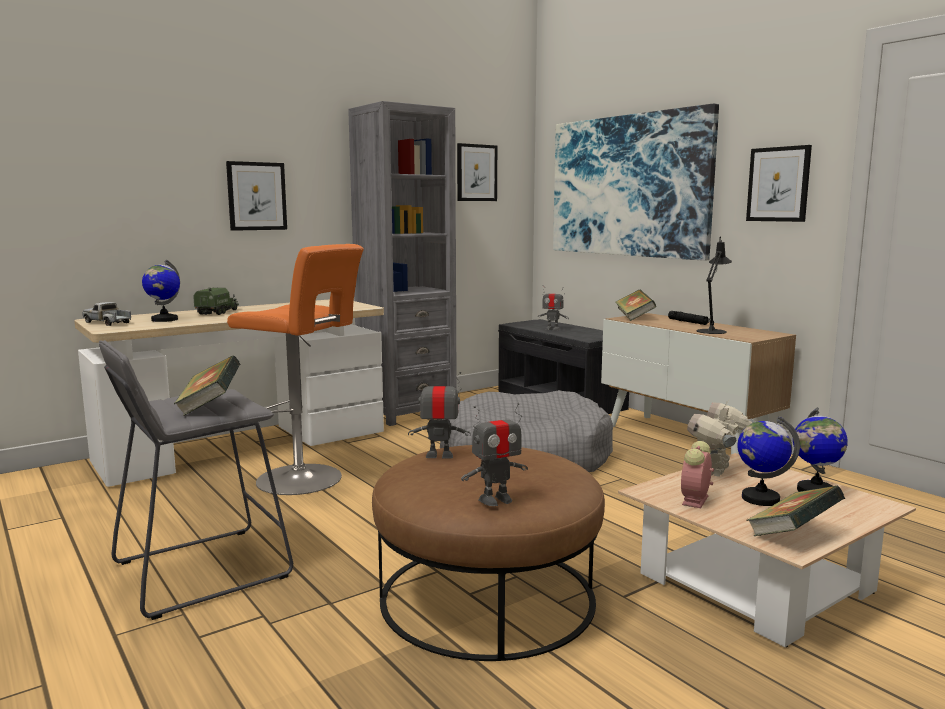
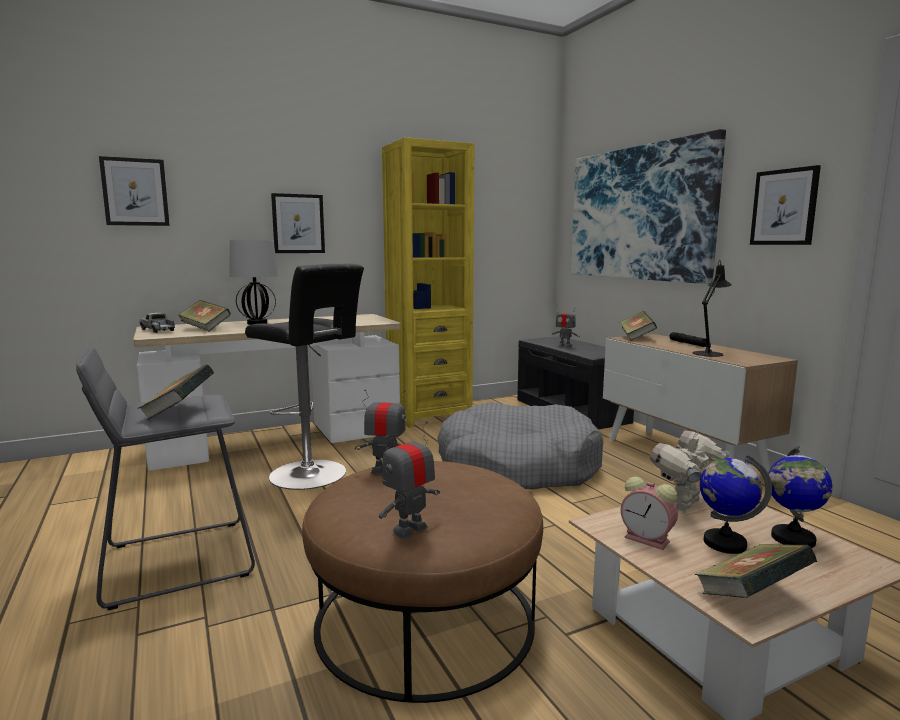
camera: 10 degrees right, 0 degrees up
(164, 320) = (205, 329): globe -> book
(218, 312) = (256, 323): toy truck -> table lamp
(304, 480) = (312, 475): orange stool -> black stool
(406, 412) = (429, 415): grey bookcase -> yellow bookcase
(476, 173) = (501, 204): picture -> picture (135, 192)
(495, 500) = (409, 530): toy robot -> toy robot turned 150 degrees clockwise
(695, 501) = (648, 540): alarm clock -> alarm clock turned 90 degrees counterclockwise

